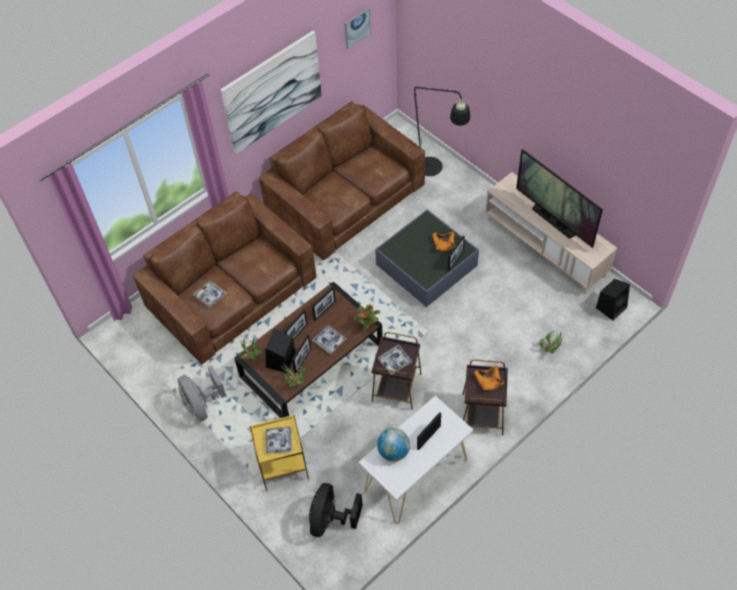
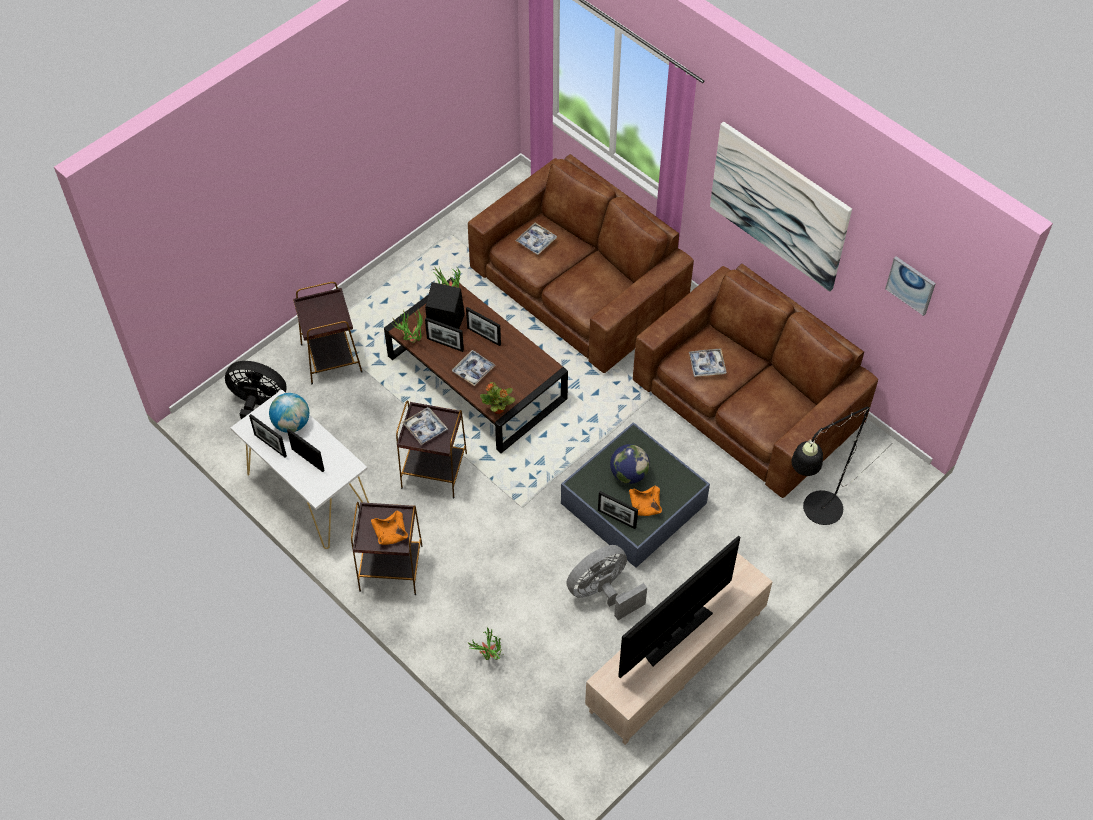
camera: 85 degrees right, 0 degrees up
(202, 405) = (416, 274): grey fan -> grey fan (603, 592)
(279, 441) = (320, 317): tray -> tray (707, 365)
(283, 466) = (331, 358): yellow side table -> brown side table
(324, 310) = (520, 363): picture frame -> picture frame (270, 445)
(418, 253) = (628, 474): none -> globe
(611, 307) = (566, 746): black speaker -> none

